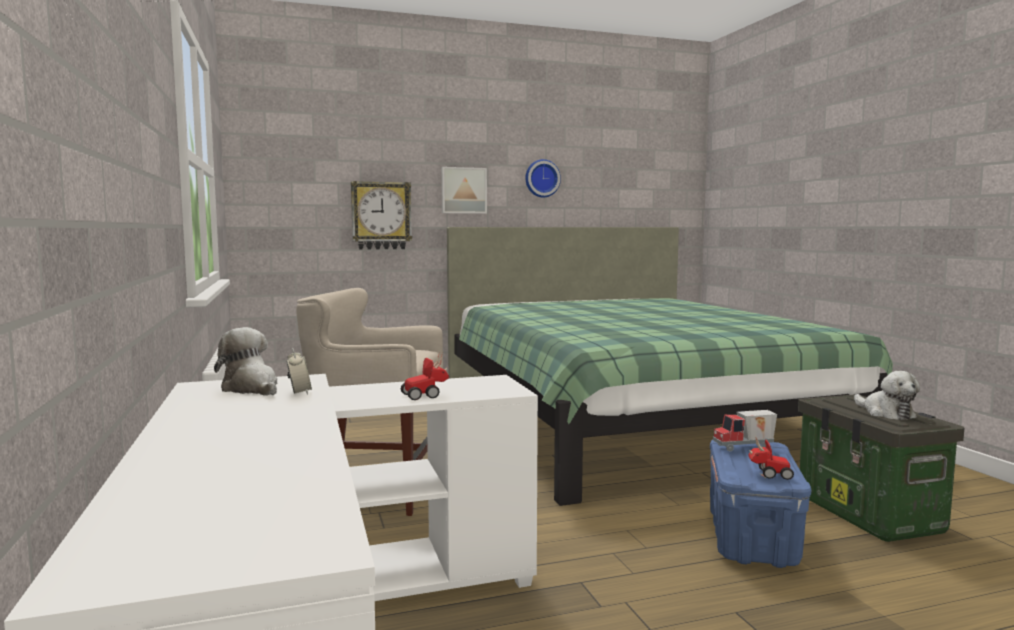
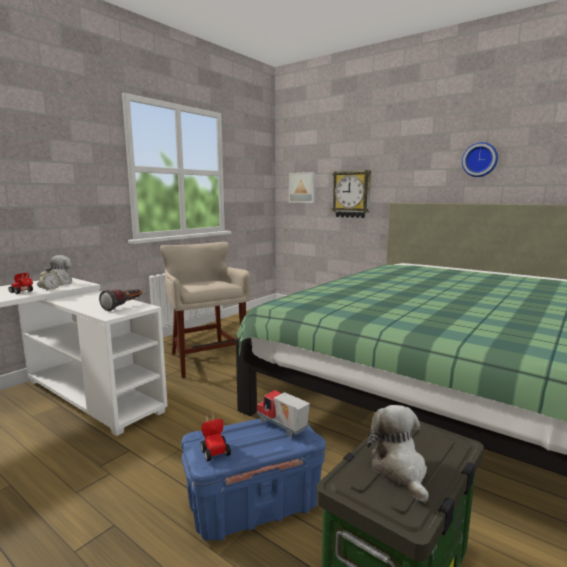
camera: 55 degrees right, 5 degrees up
(426, 395) = (89, 305): toy car -> toy car (23, 292)
(463, 190) = (409, 174): picture -> picture (302, 187)
(471, 384) = (124, 306): none -> flashlight
(886, 413) = (400, 470): plush toy -> plush toy turned 135 degrees clockwise

